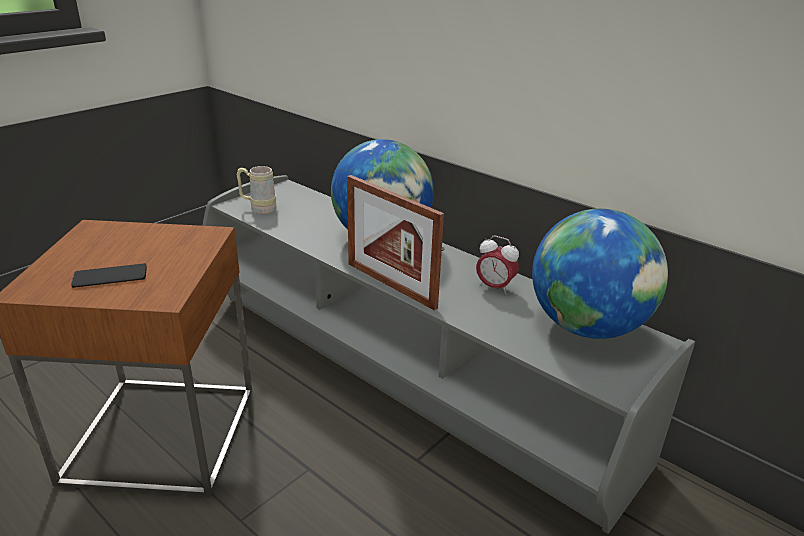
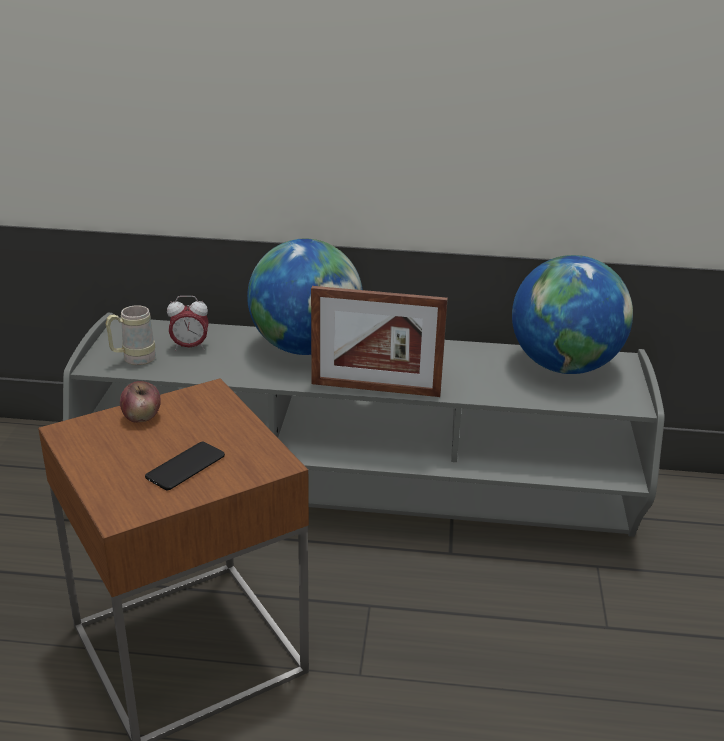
camera: 35 degrees left, 0 degrees up
(144, 234) = (142, 417): none -> apple
(494, 287) = (461, 360): alarm clock -> alarm clock (190, 347)

